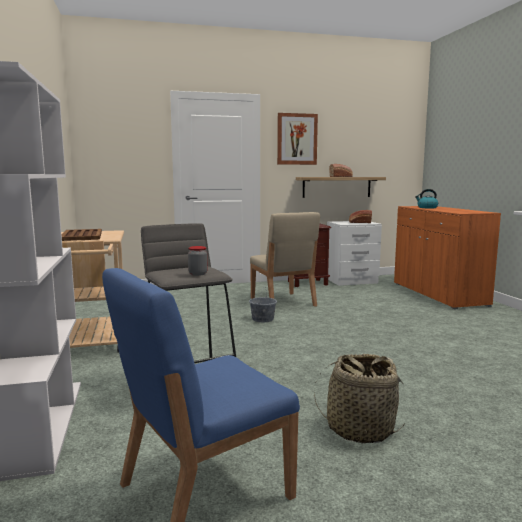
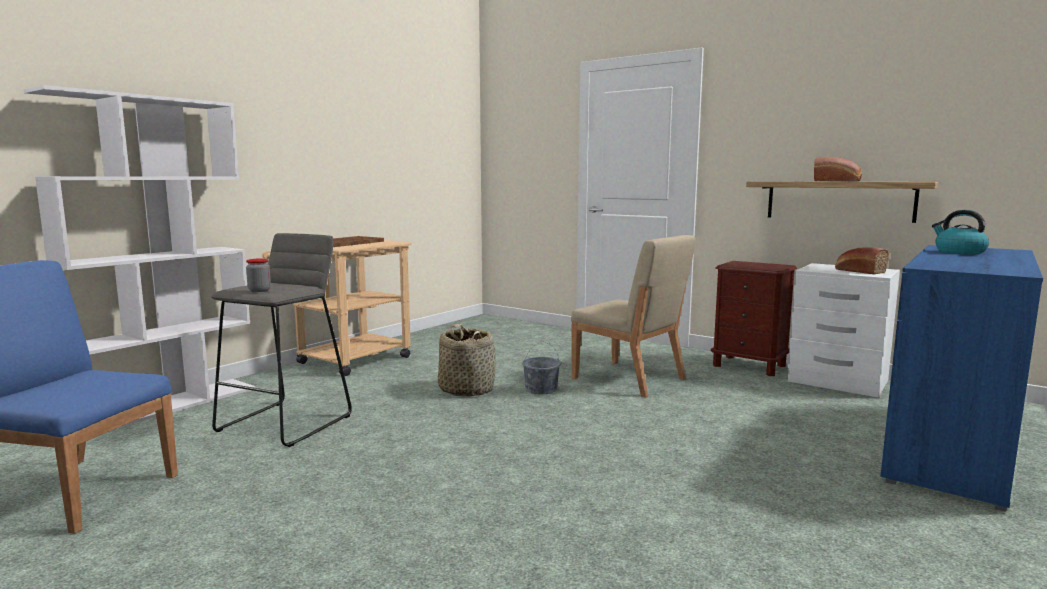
camera: 50 degrees right, 0 degrees up
(282, 302) = (629, 379): beige chair -> beige chair turned 75 degrees counterclockwise
(297, 139) = (762, 115): picture -> none
(359, 429) = (254, 526): basket -> basket (466, 389)
(438, 294) = (949, 450): orange cabinet -> blue cabinet

